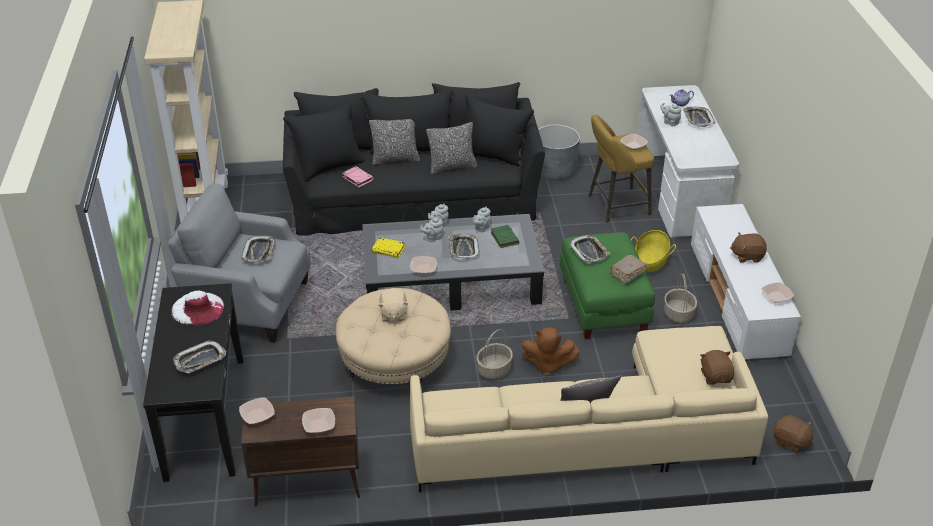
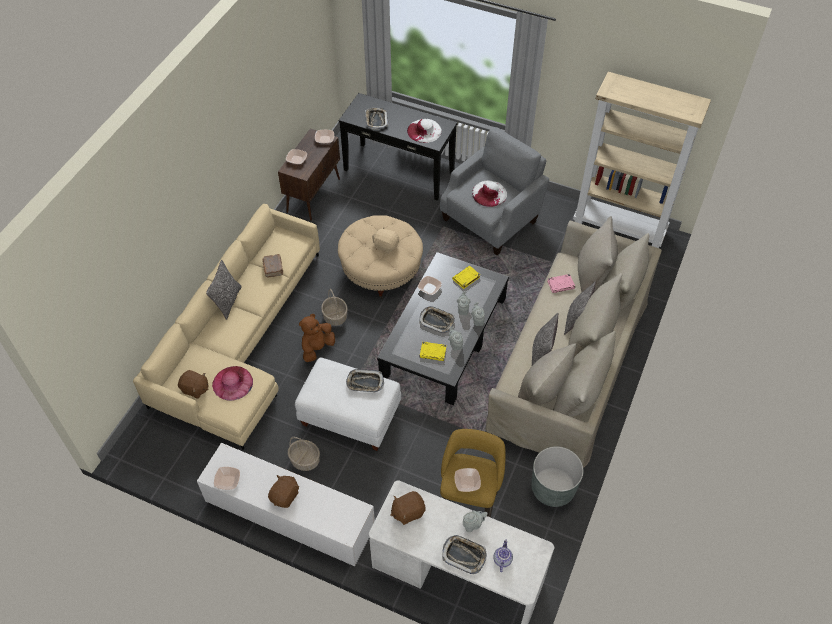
camera: 120 degrees right, 15 degrees up
(259, 252) = (489, 193): tray -> white hat
(414, 197) = (569, 361): black sofa -> beige sofa
(504, 238) = (433, 352): green book -> yellow book
(604, 305) = (349, 416): green ottoman -> white ottoman
(627, 274) = (322, 391): brown book -> brown book (273, 268)
(651, 260) = (378, 483): basket -> none
(680, 349) = (232, 383): none -> pink hat
(790, 442) = (144, 442): brown plush toy -> brown plush toy (408, 512)

